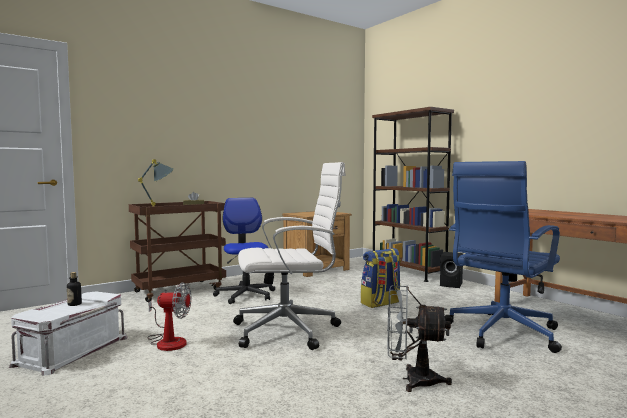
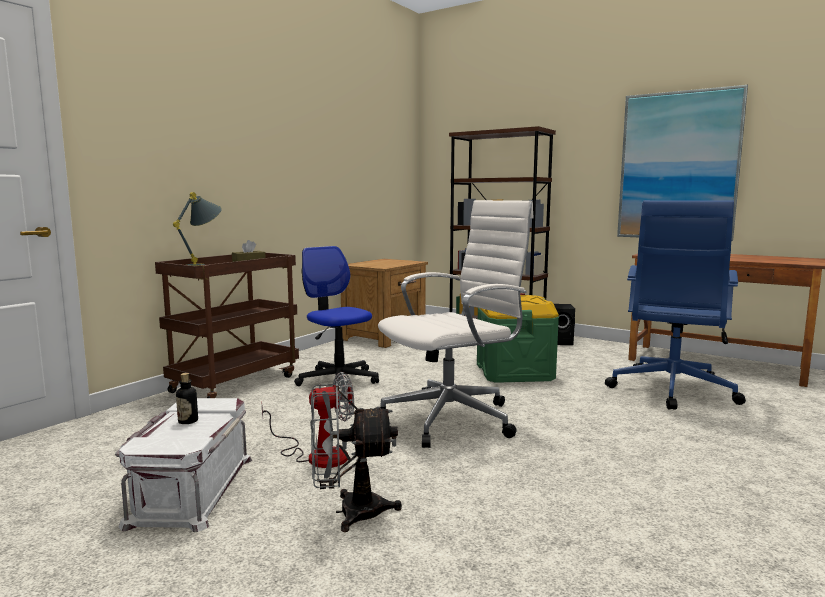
camera: 20 degrees left, 5 degrees up
(381, 303) = (514, 372): backpack -> green storage box
(412, 380) = (652, 454): grey fan -> grey fan (349, 512)
(551, 135) = (678, 166): none -> picture

